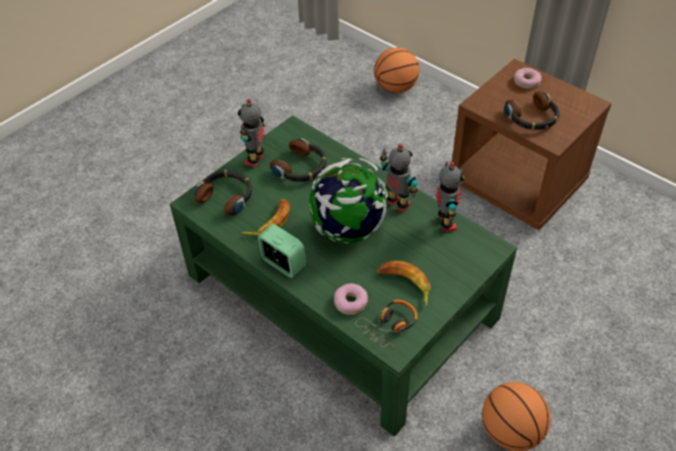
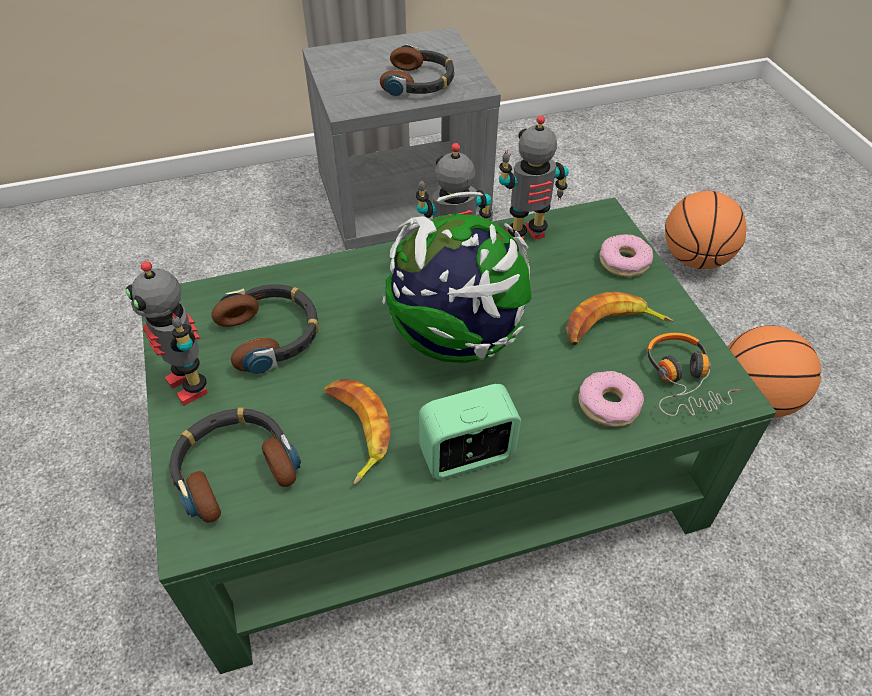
camera: 60 degrees left, 0 degrees up
(396, 88) = (132, 219): basketball -> basketball (695, 259)
(445, 223) = (526, 236): toy robot -> toy robot turned 45 degrees counterclockwise
(518, 184) = (403, 203): brown nightstand -> grey nightstand
(526, 82) = (354, 58): donut -> donut (623, 262)

